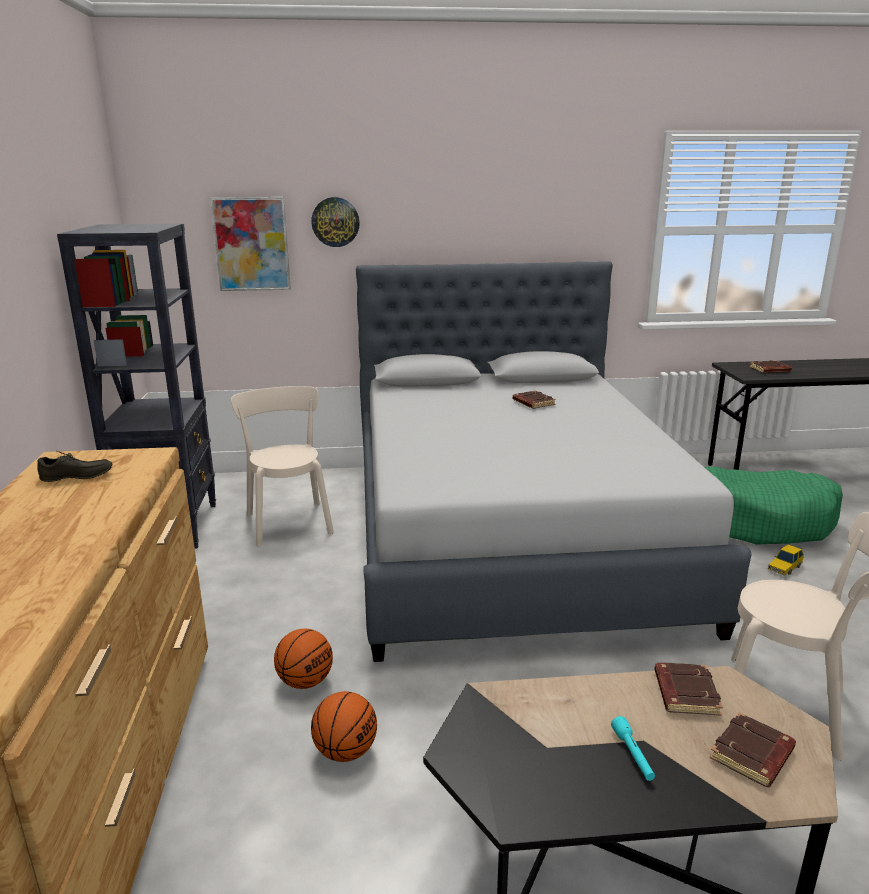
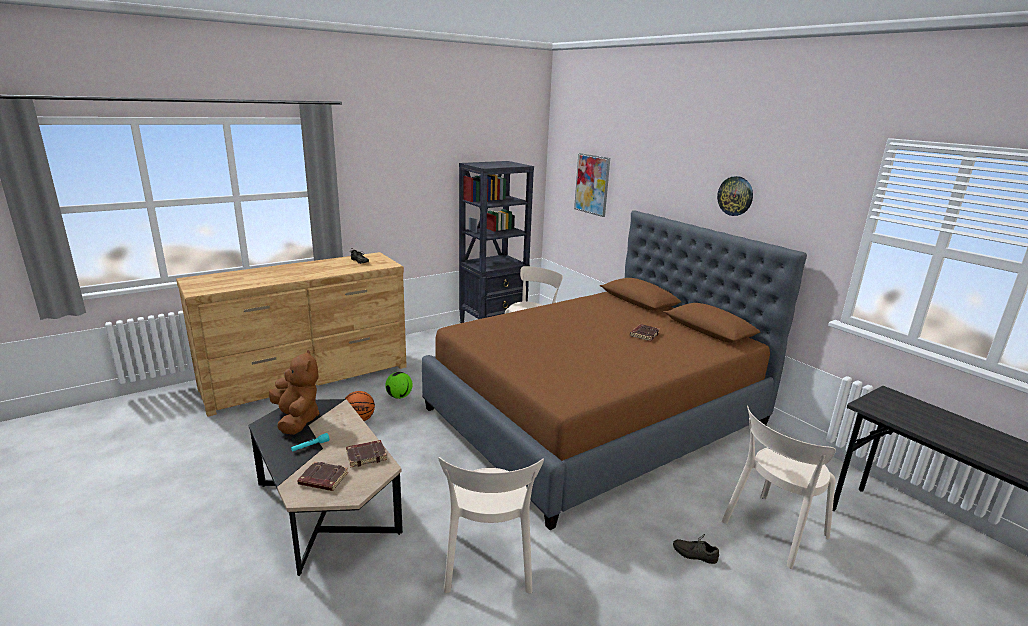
camera: 60 degrees right, 0 degrees up
(305, 681) = (399, 396): basketball -> football
(335, 222) = (632, 178): wall clock -> wall clock (735, 196)
(510, 535) = (595, 417): grey bed -> brown bed
(519, 760) = (297, 420): none -> brown plush toy
(758, 520) = (772, 531): green dog bed -> beige chair
(769, 370) = (915, 416): brown book -> none
(784, 567) = (694, 553): toy car -> grey shoe

